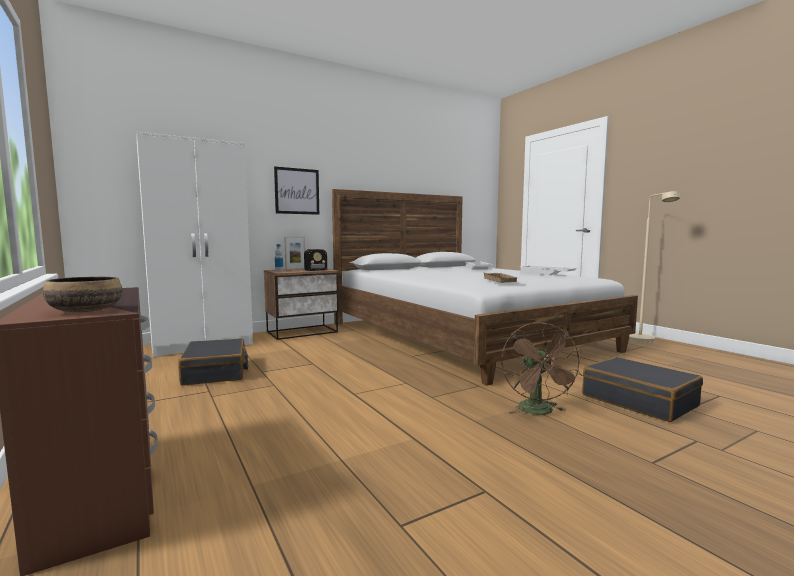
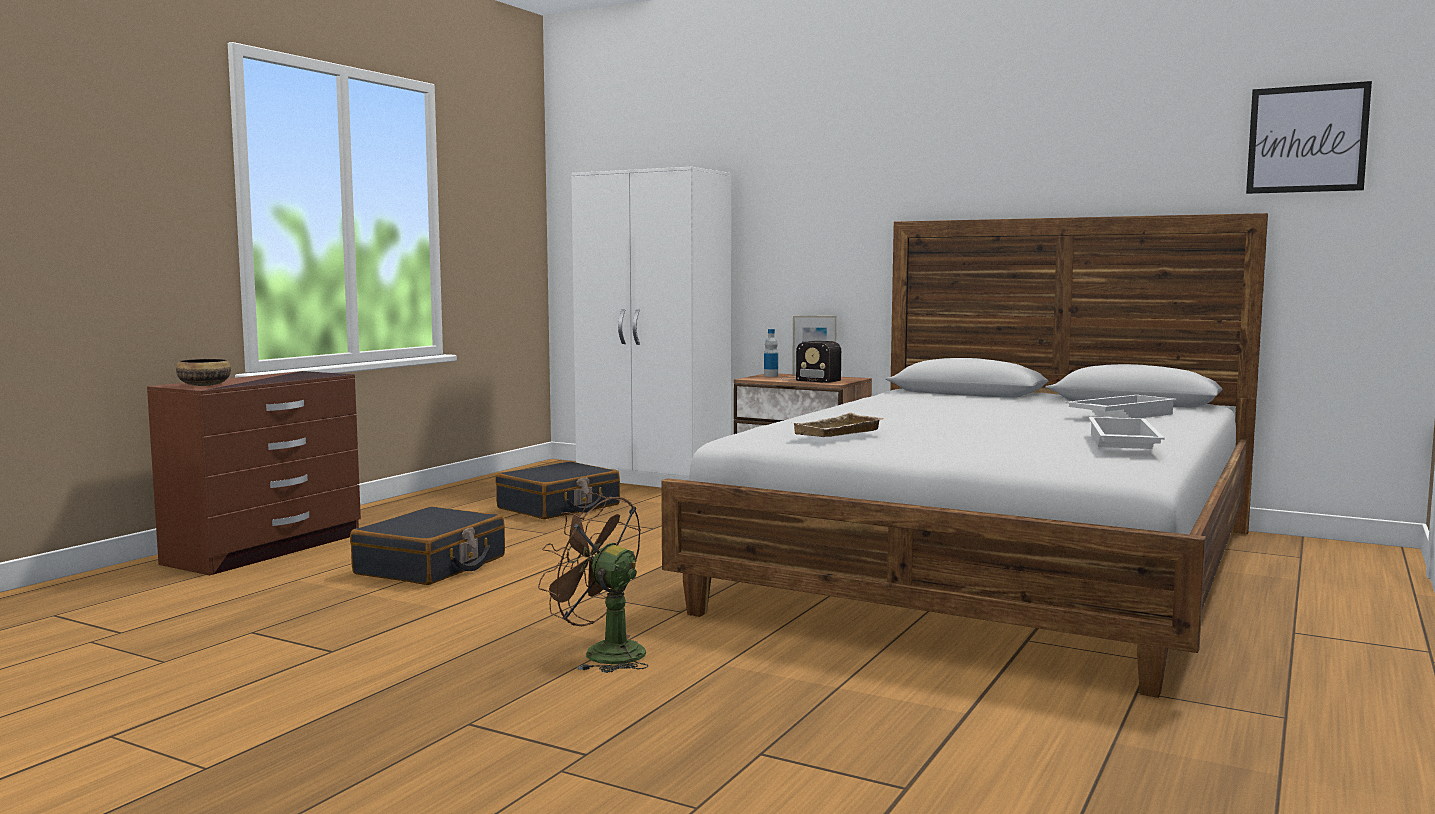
camera: 60 degrees right, 0 degrees up
(297, 191) = (833, 230): picture -> picture (1307, 139)
(539, 412) = (602, 653): brown fan -> brown fan turned 60 degrees clockwise
(639, 401) = (753, 714): black suitcase -> black suitcase (431, 566)
(645, 342) = (1355, 718): beige floor lamp -> none

